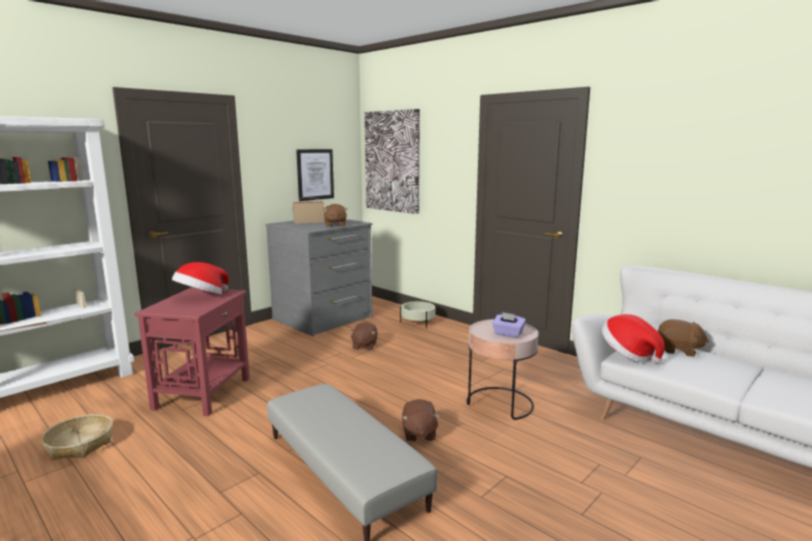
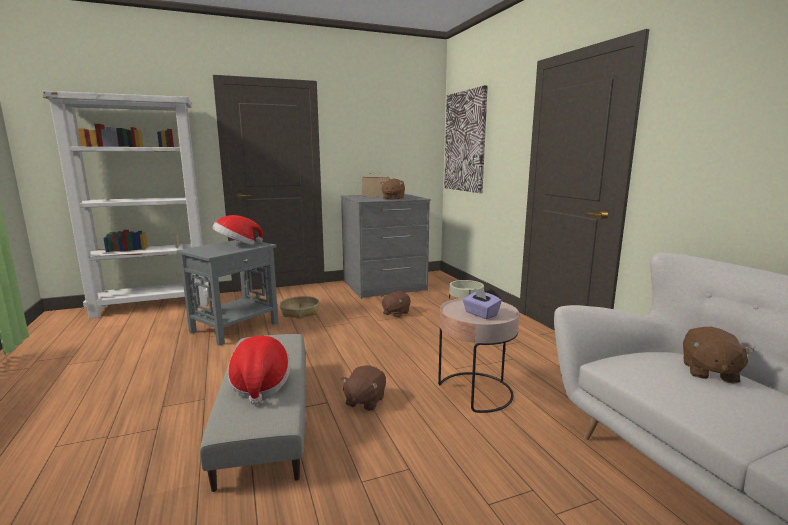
camera: 25 degrees right, 0 degrees up
(80, 444) = (124, 347): basket -> basket (300, 312)
(203, 393) = (235, 328): red side table -> grey side table
(315, 174) = (393, 154): picture -> none
(628, 354) = (622, 362): hat -> hat (260, 385)
(678, 350) = (708, 372): brown plush toy -> brown plush toy turned 60 degrees clockwise

